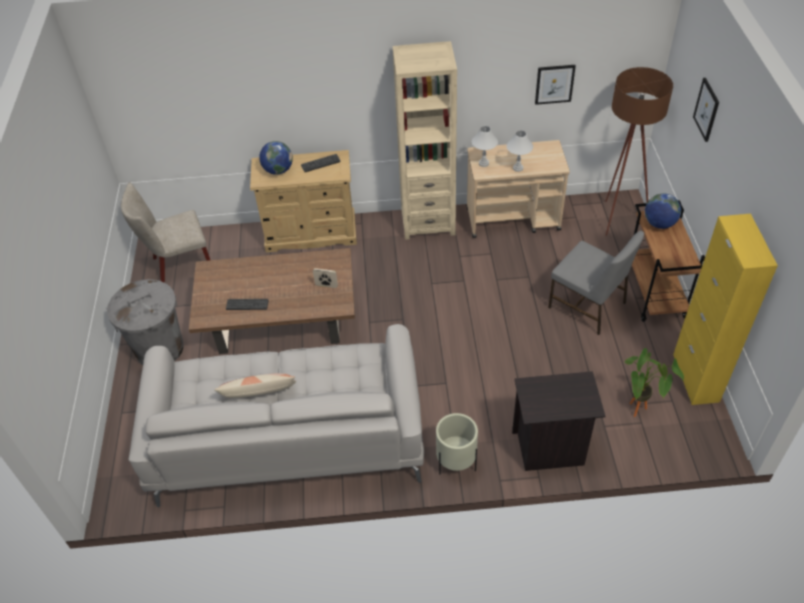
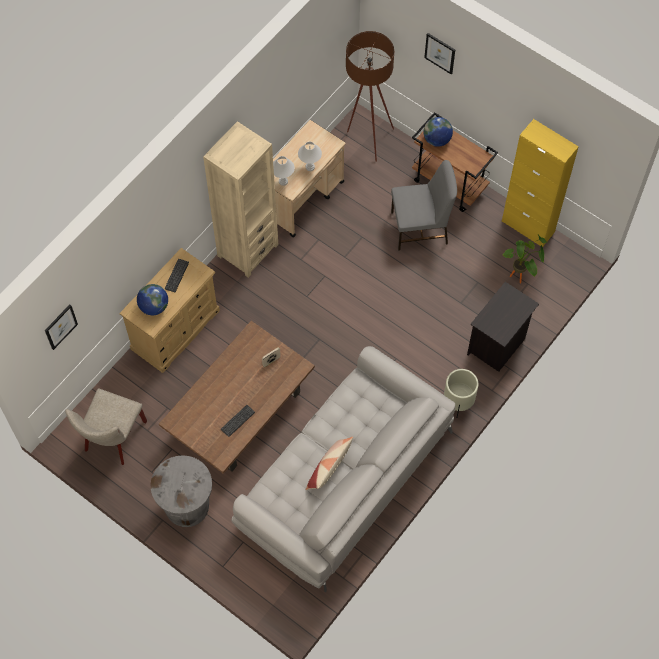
camera: 50 degrees left, 15 degrees up
(554, 84) = (299, 88): picture -> picture (60, 326)

